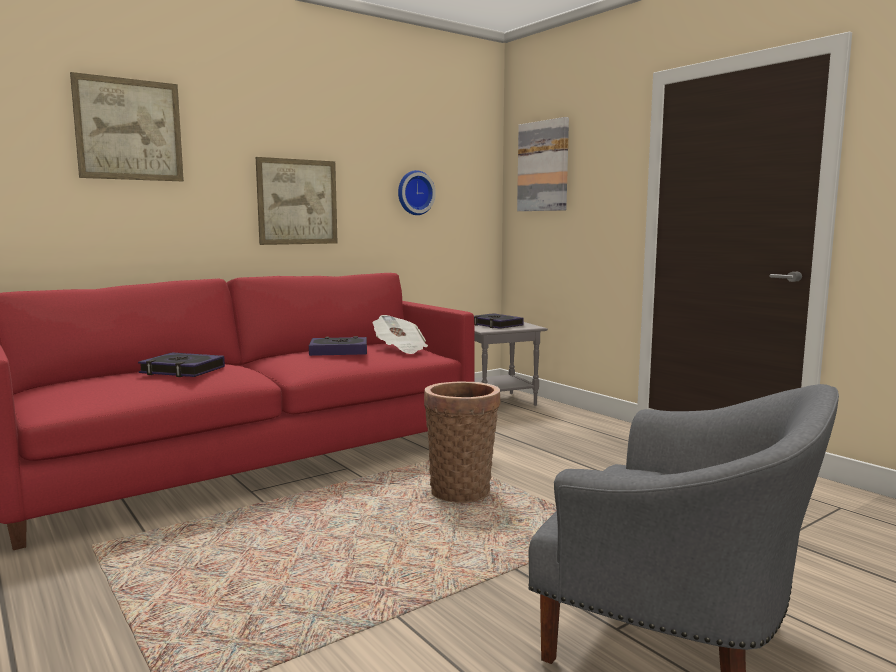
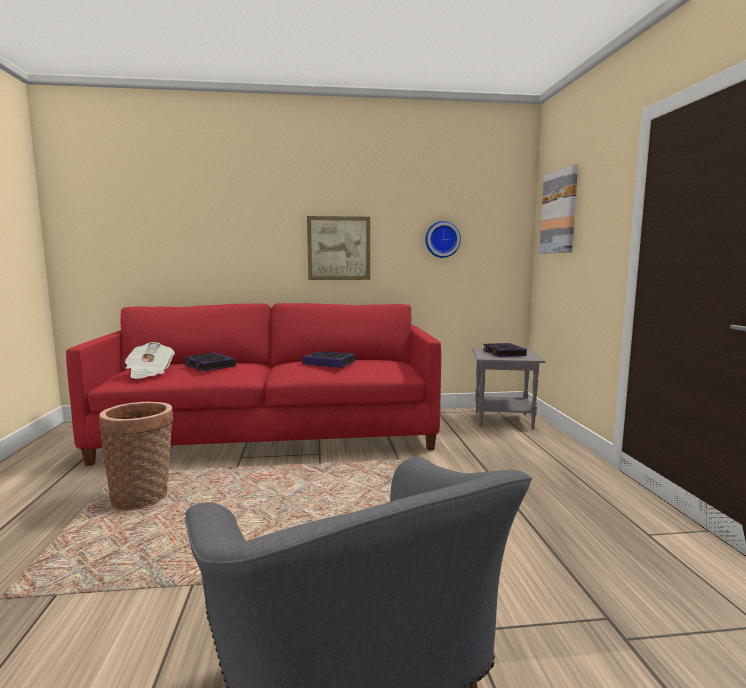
camera: 30 degrees right, 0 degrees up
(129, 129) = (219, 202): picture -> none
(400, 349) = (384, 366): newspaper -> newspaper (149, 373)
(461, 490) = (373, 492): basket -> basket (143, 497)

